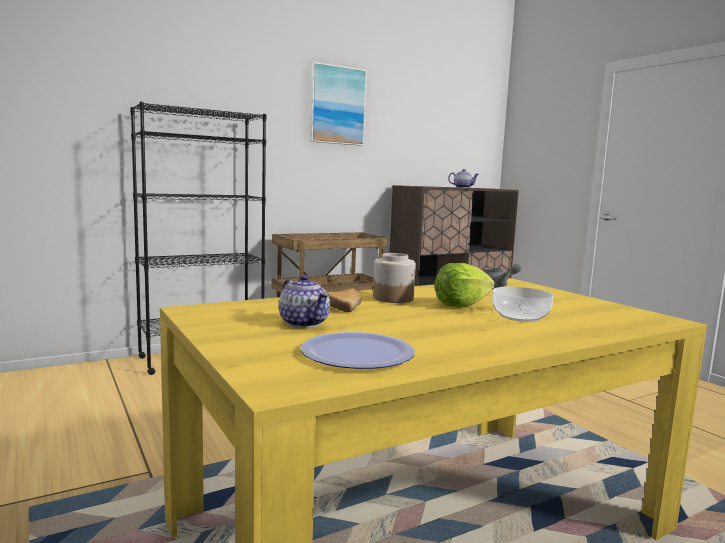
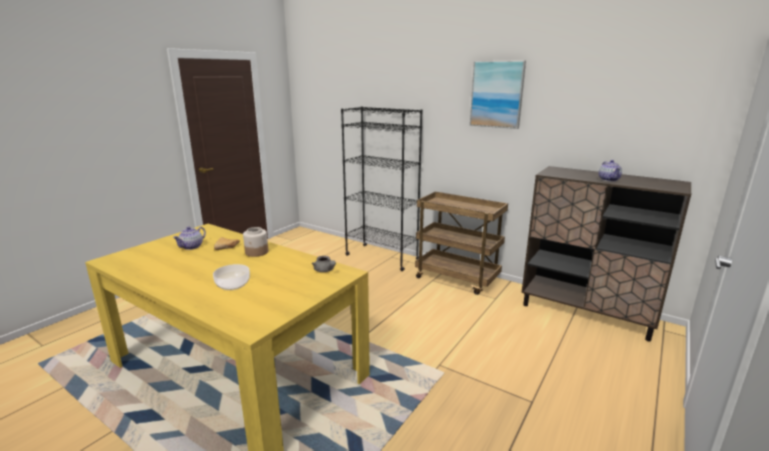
camera: 65 degrees right, 10 degrees up
(357, 353) = (147, 262): plate -> none
(461, 304) = (253, 268): lettuce -> none

